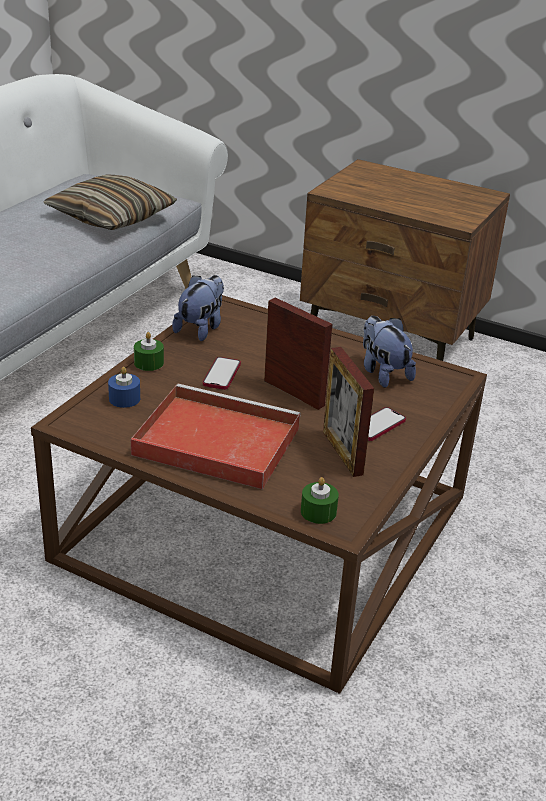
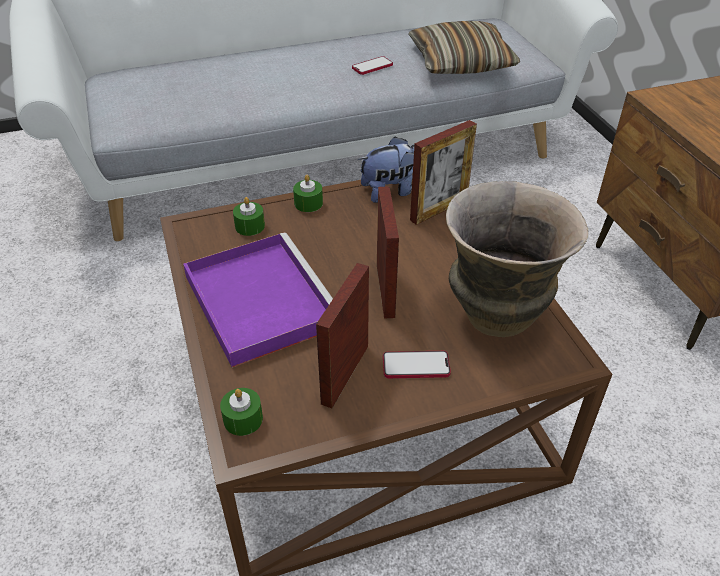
camera: 45 degrees right, 10 degrees up
(124, 399) = (250, 226): blue candle -> green candle
(213, 441) = (258, 300): red tray -> purple tray
(222, 374) = (350, 242): phone -> phone (372, 67)
(255, 327) = (439, 209): none -> picture frame
(383, 373) = (497, 314): plush toy -> vase

